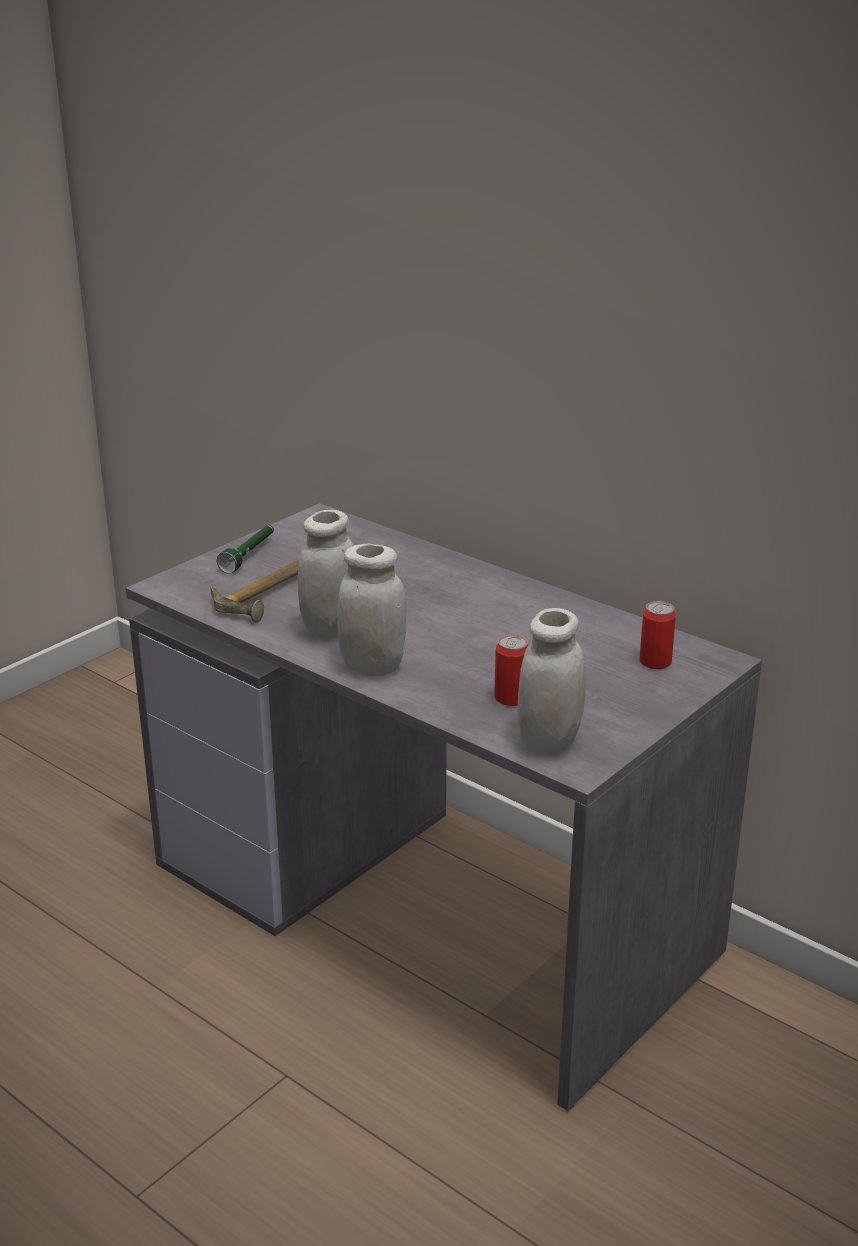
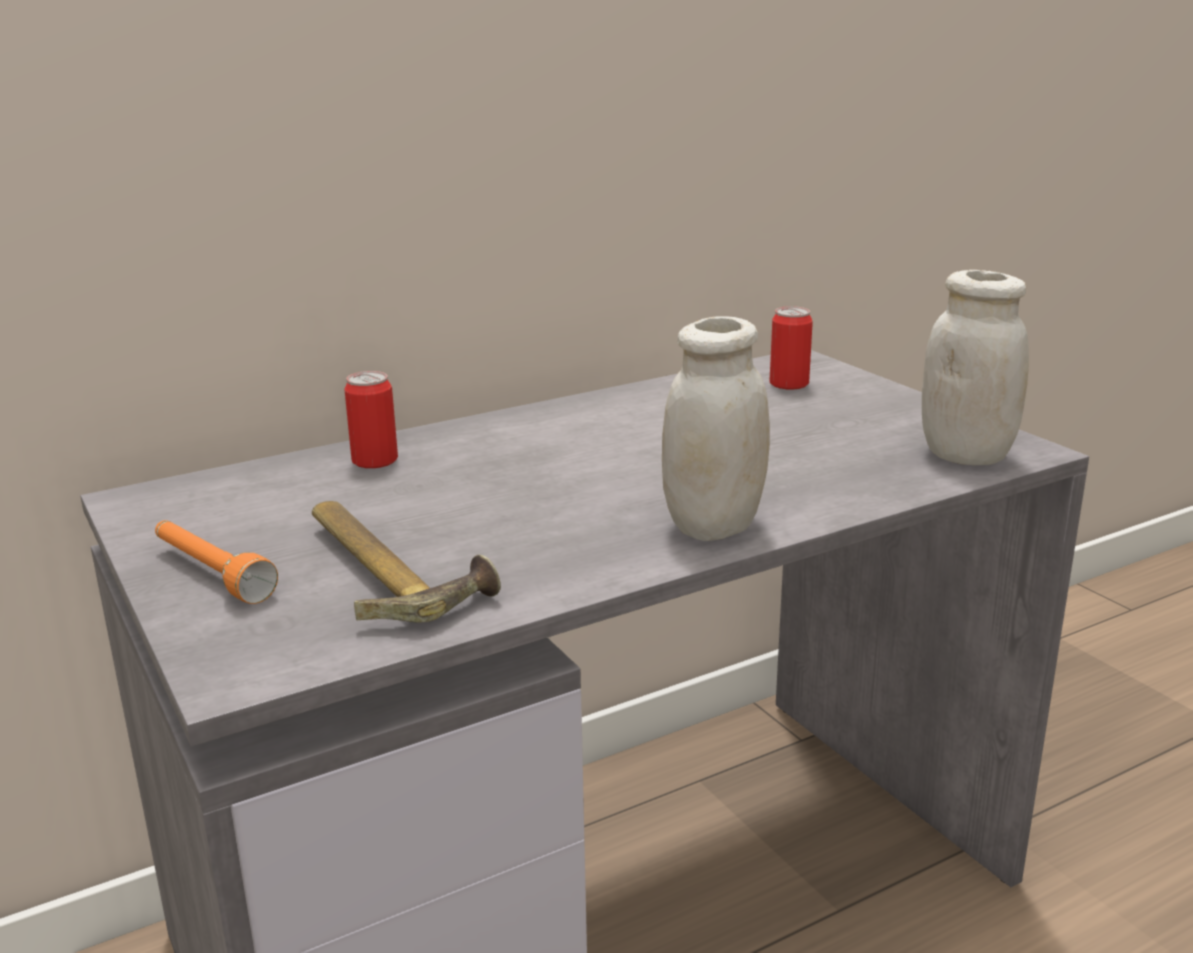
camera: 70 degrees left, 5 degrees down
(249, 555) = (211, 574): green flashlight -> orange flashlight
(331, 629) = (567, 540): white jar -> none
(511, 698) = (846, 458): can -> can (374, 460)

